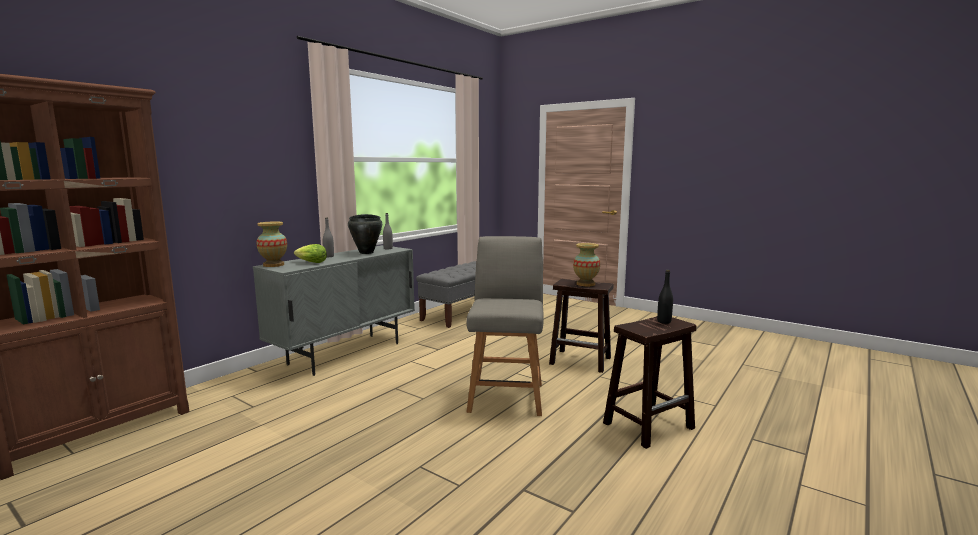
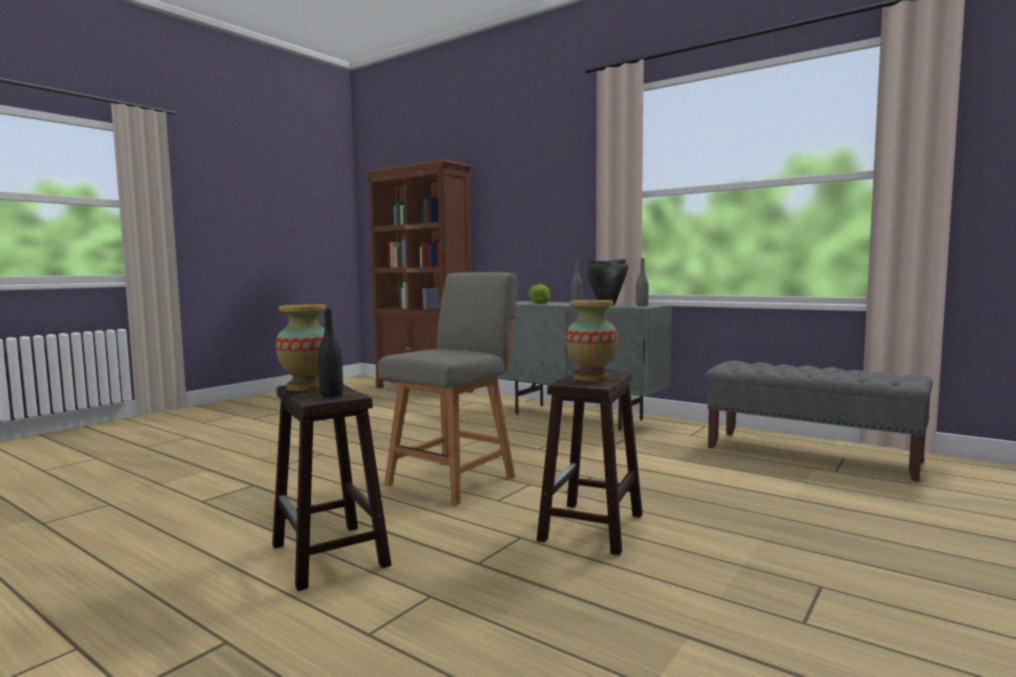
camera: 90 degrees right, 5 degrees down
(273, 265) = (526, 301): vase -> vase (306, 387)
(506, 396) = (454, 479): grey chair -> grey chair turned 60 degrees counterclockwise

